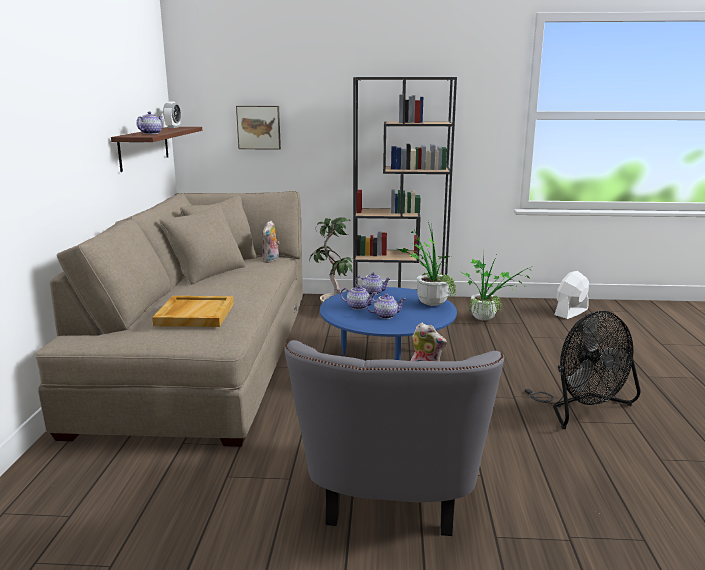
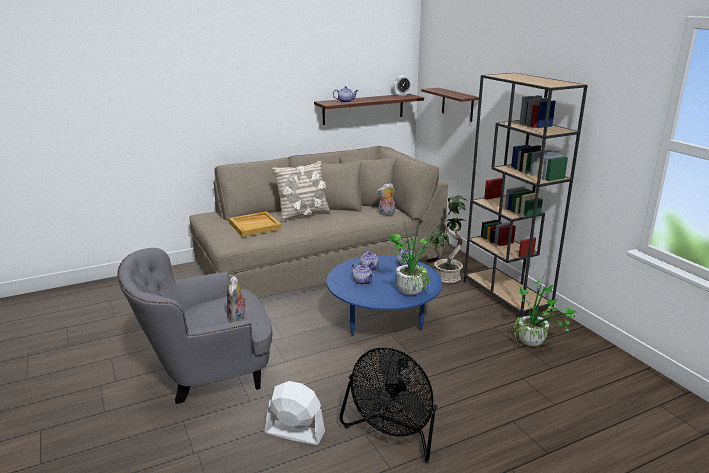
camera: 60 degrees right, 5 degrees up
(207, 288) = (303, 215): none -> beige pillow
(259, 127) = (457, 104): picture -> shelf
(571, 312) = (632, 392): white fan -> white fan (294, 432)

